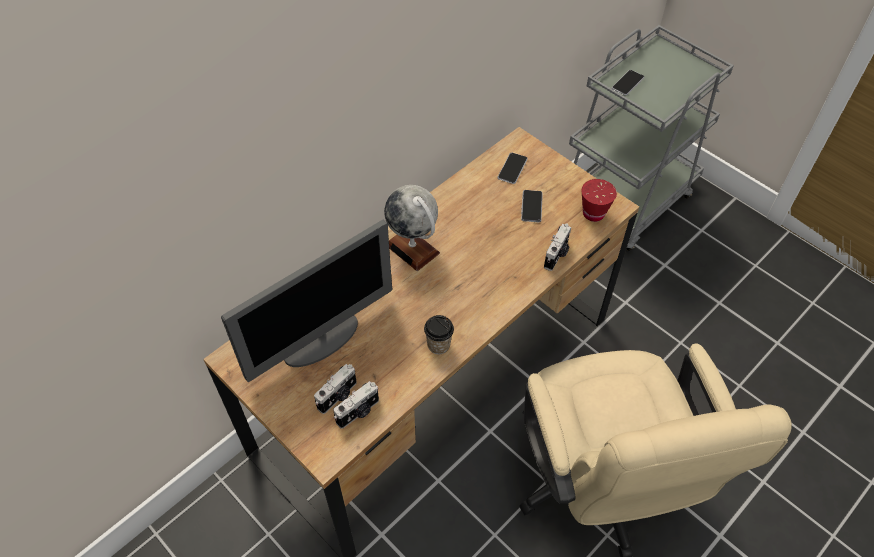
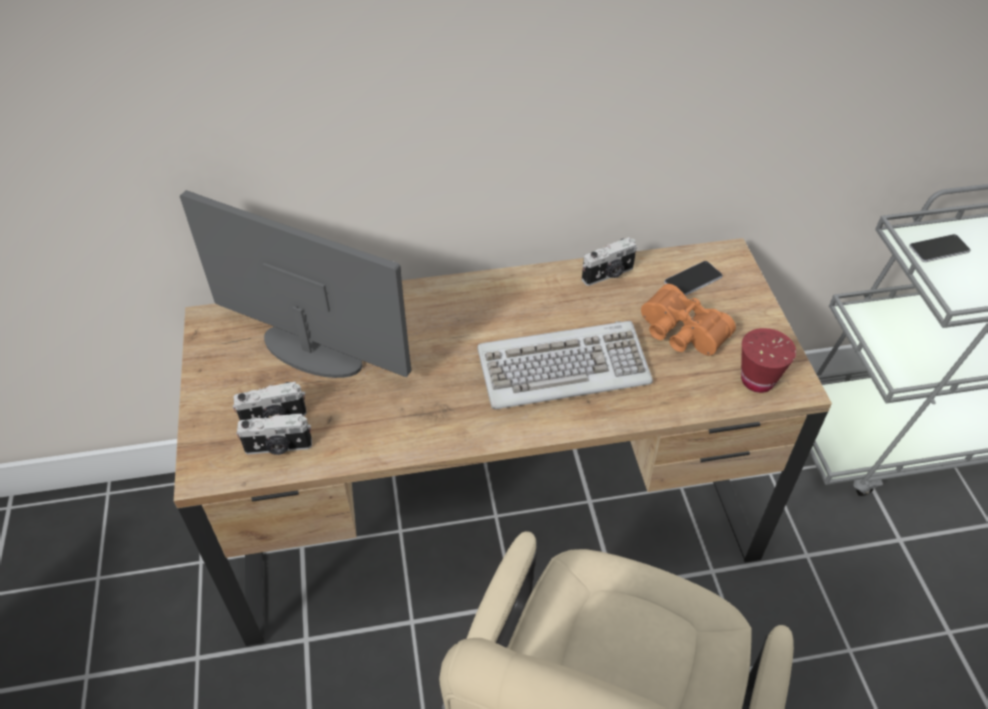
camera: 35 degrees right, 5 degrees down
(322, 340) = (312, 351): monitor -> monitor turned 150 degrees counterclockwise
(412, 248) = (494, 309): globe -> none
(438, 345) = (429, 427): cup -> none
(484, 264) = (563, 367): none -> keyboard
(531, 206) = (680, 333): phone -> orange binoculars
(557, 255) = (665, 404): camera -> camera (608, 275)

